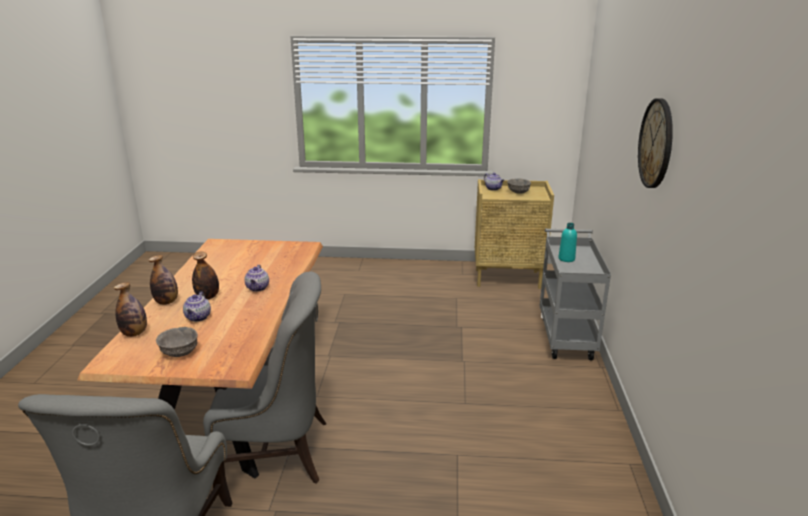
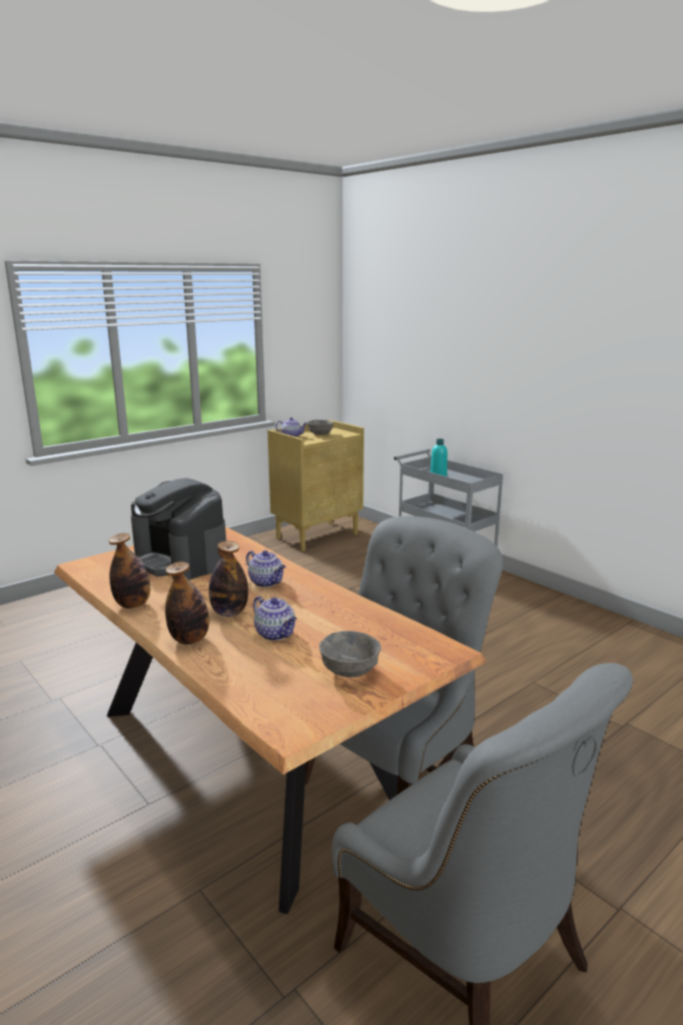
camera: 45 degrees left, 5 degrees down
(134, 333) = (239, 685): bottle -> bottle (133, 604)
(254, 258) = (181, 560): none -> coffee machine
(656, 143) = (565, 330): wall clock -> none

